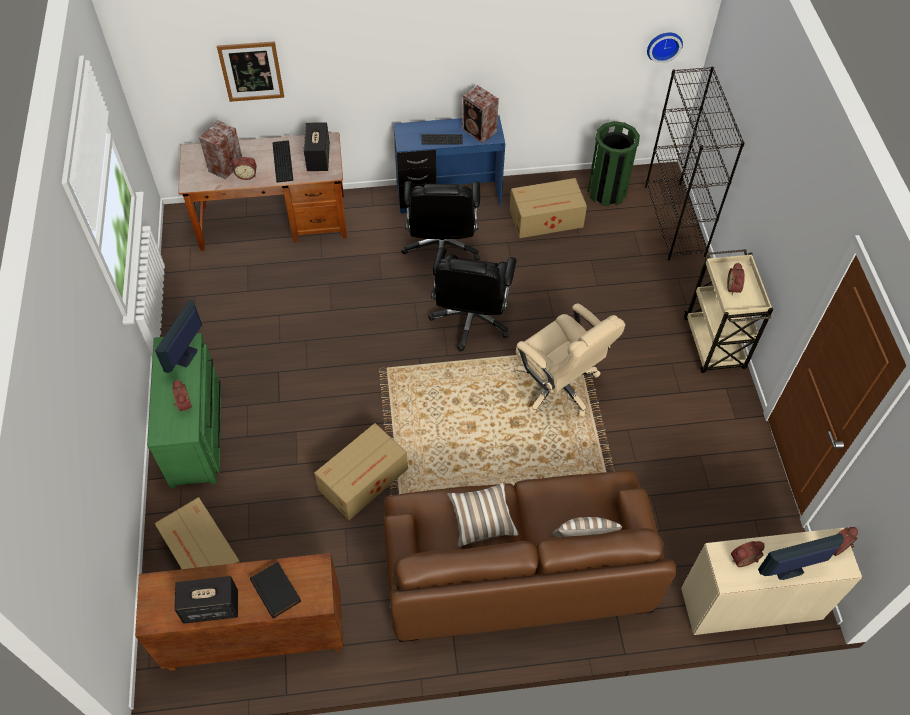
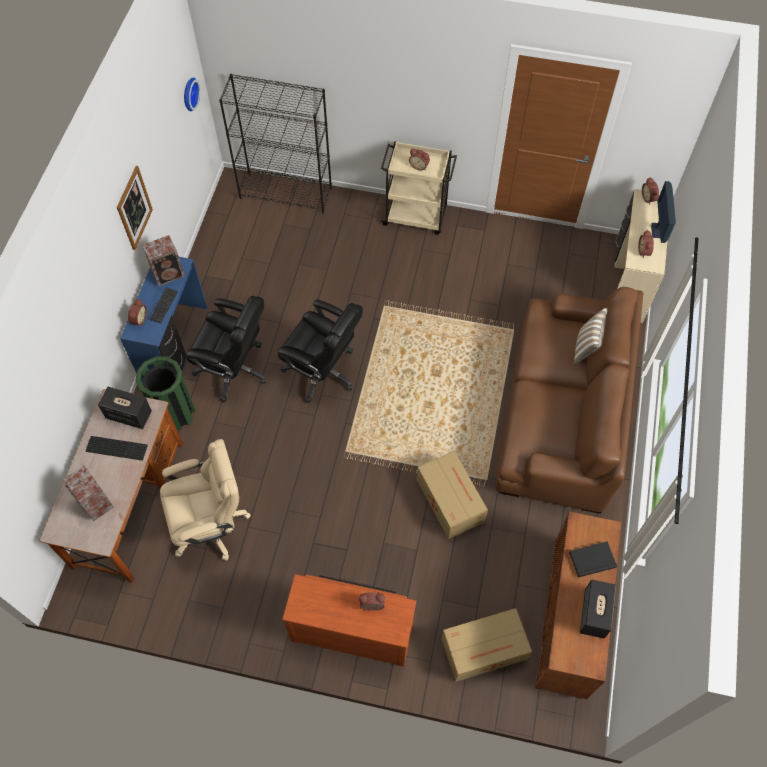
camera: 70 degrees left, 5 degrees up
(186, 357) = (318, 592): monitor -> none
(198, 432) = (352, 629): green dresser -> brown dresser
(247, 175) = (118, 485): alarm clock -> alarm clock (138, 319)
(251, 71) = (40, 418): picture -> picture (134, 208)
(481, 519) = (548, 407): pillow -> none
(547, 218) = (239, 279): cardboard box -> none
(558, 386) = (413, 331): beige office chair -> beige office chair (211, 524)
(607, 191) = (231, 226): green trash can -> green trash can (174, 413)

